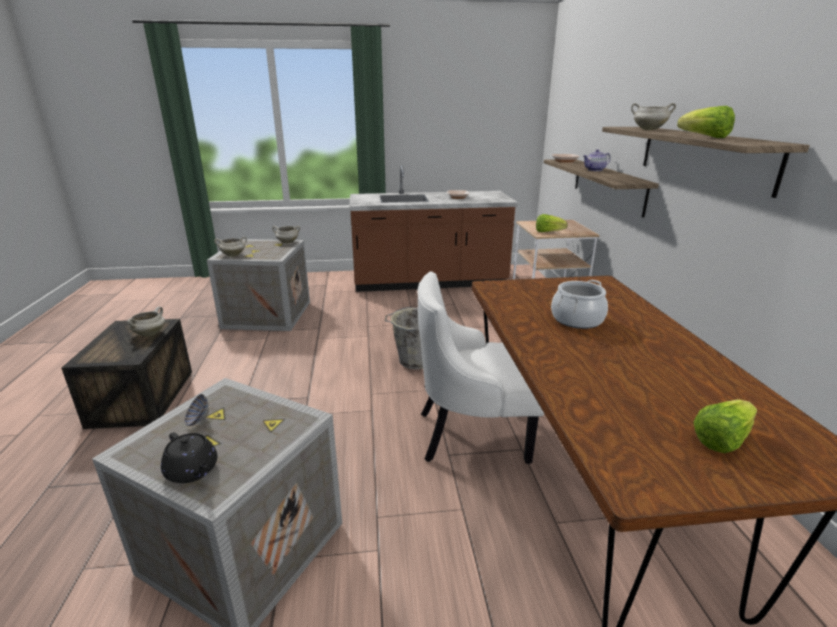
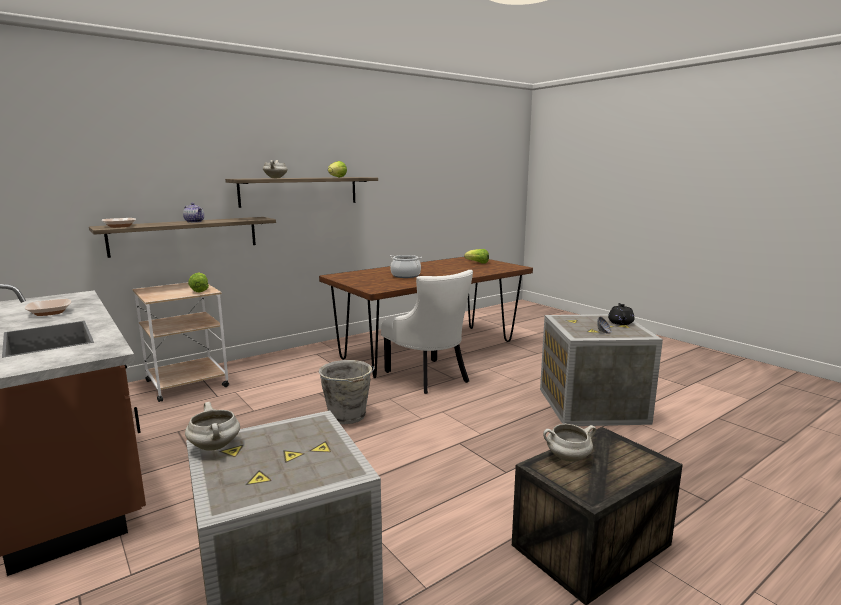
camera: 120 degrees left, 10 degrees down
(233, 255) = (334, 462): white cooking pot -> none

